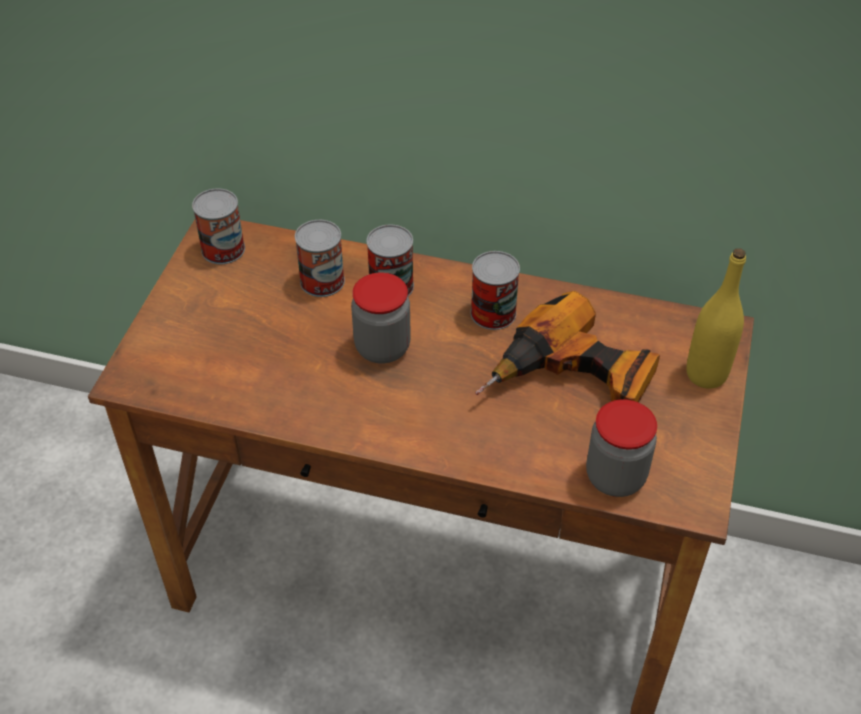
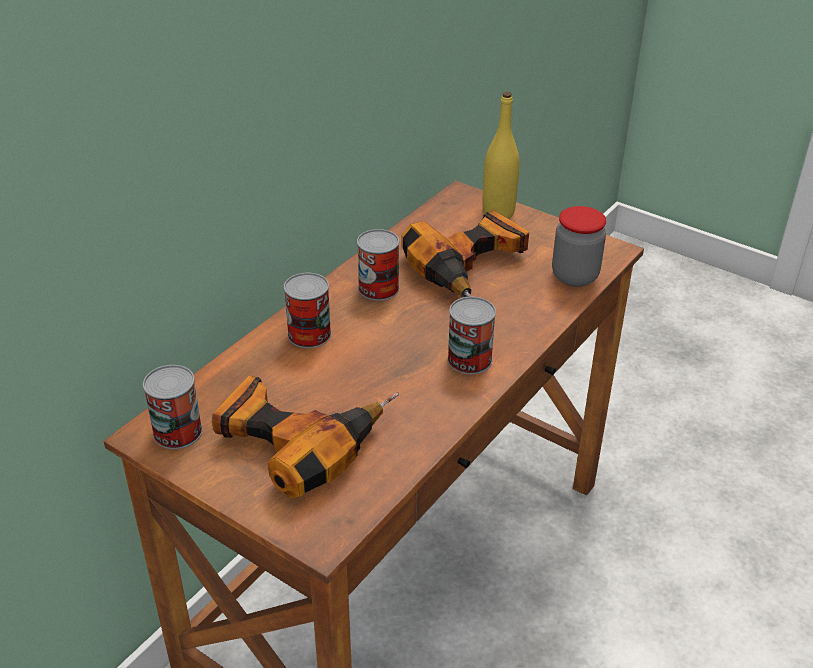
camera: 70 degrees left, 10 degrees down
(244, 326) = (299, 437): none -> power drill
(322, 281) = (273, 374): can -> can (469, 359)
(382, 347) = (381, 356): jar -> none

